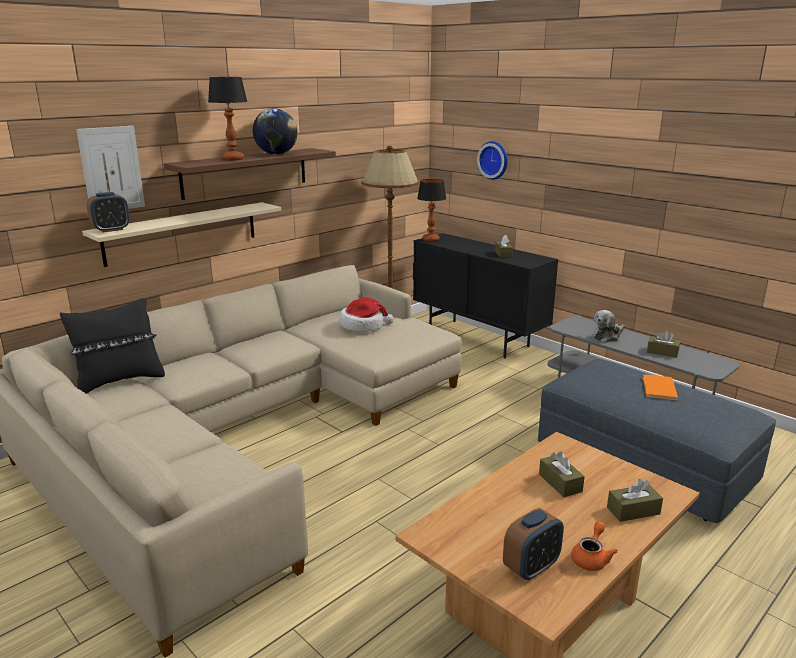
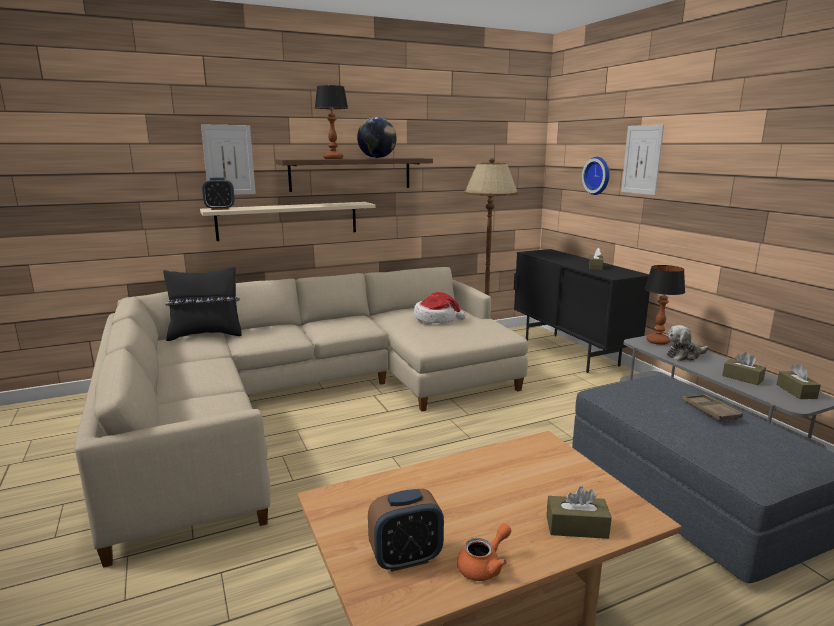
camera: 20 degrees right, 5 degrees down
(430, 239) = (533, 252): table lamp -> table lamp (657, 341)
(542, 147) = (642, 159): none -> picture
(560, 483) = (511, 480): brown tissue box -> brown tissue box (796, 391)
(658, 389) = (710, 411): orange book -> brown tray

